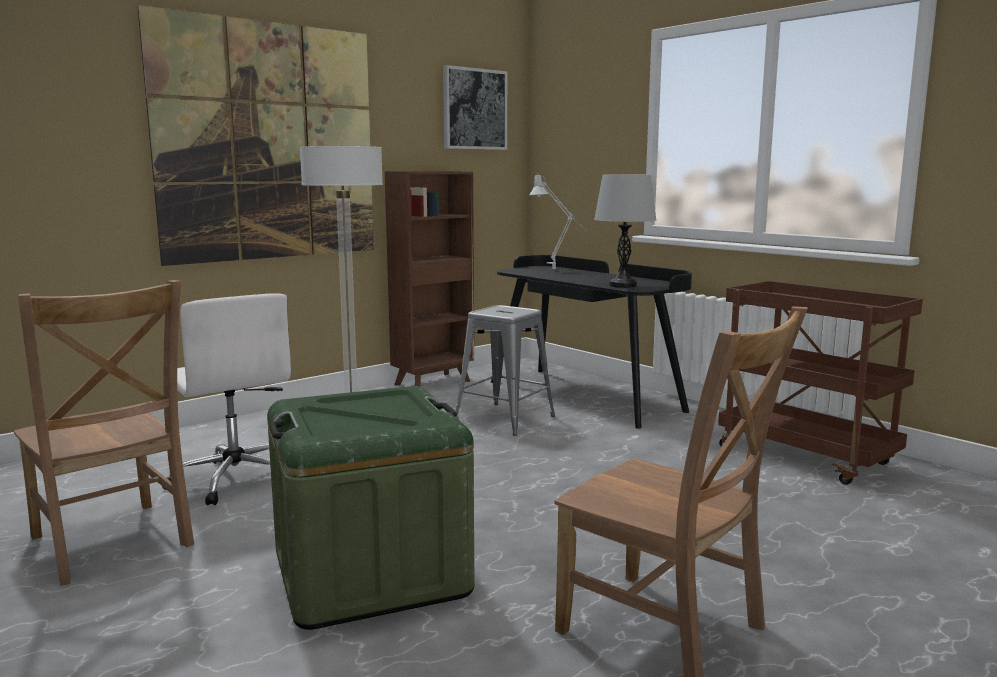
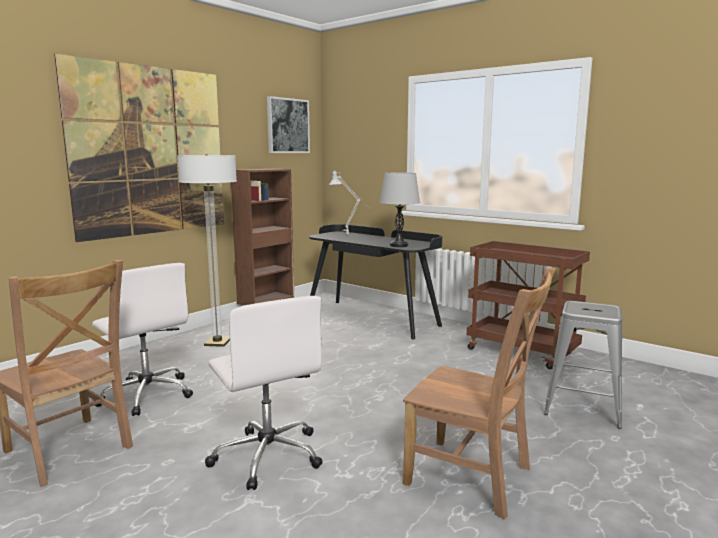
camera: 10 degrees left, 0 degrees up
(370, 573) = (267, 455): green storage box -> white office chair
(505, 419) = (324, 337): grey stool -> grey stool (583, 406)

